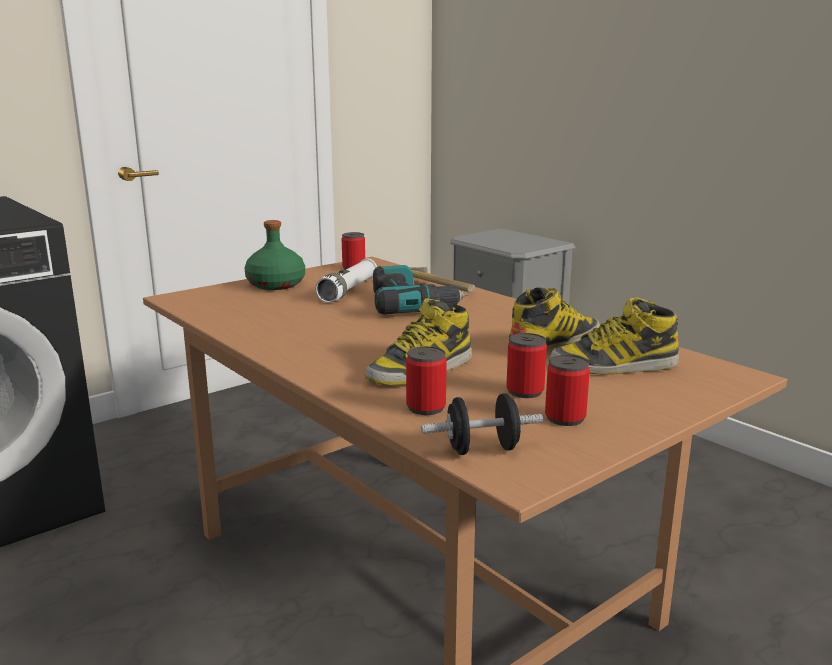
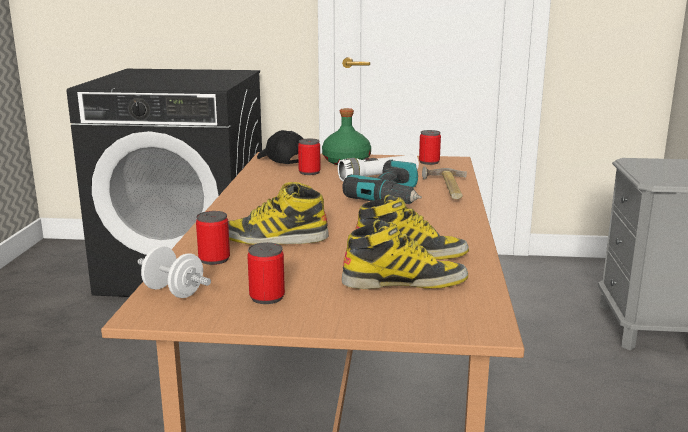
camera: 45 degrees right, 0 degrees up
(201, 299) = (281, 160): none -> black cap
(482, 449) = (174, 292): black dumbbell -> white dumbbell
(525, 391) = (293, 273): can -> can (309, 172)
(614, 366) = (404, 282): boot -> boot turned 135 degrees clockwise

